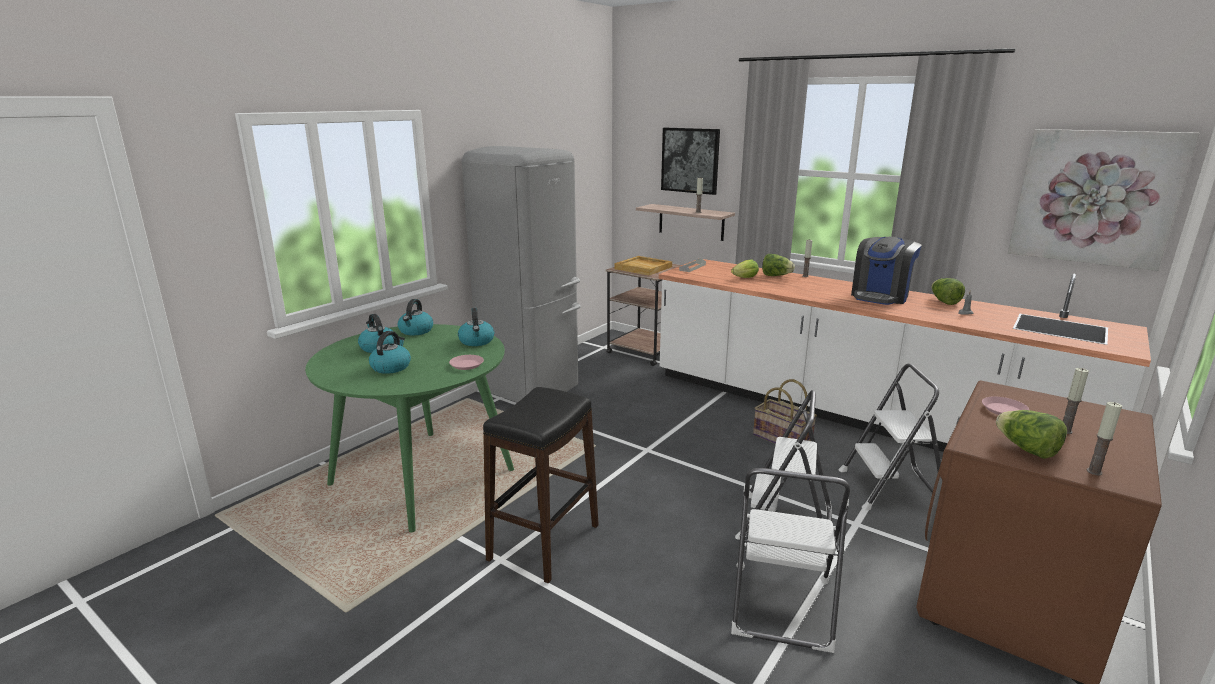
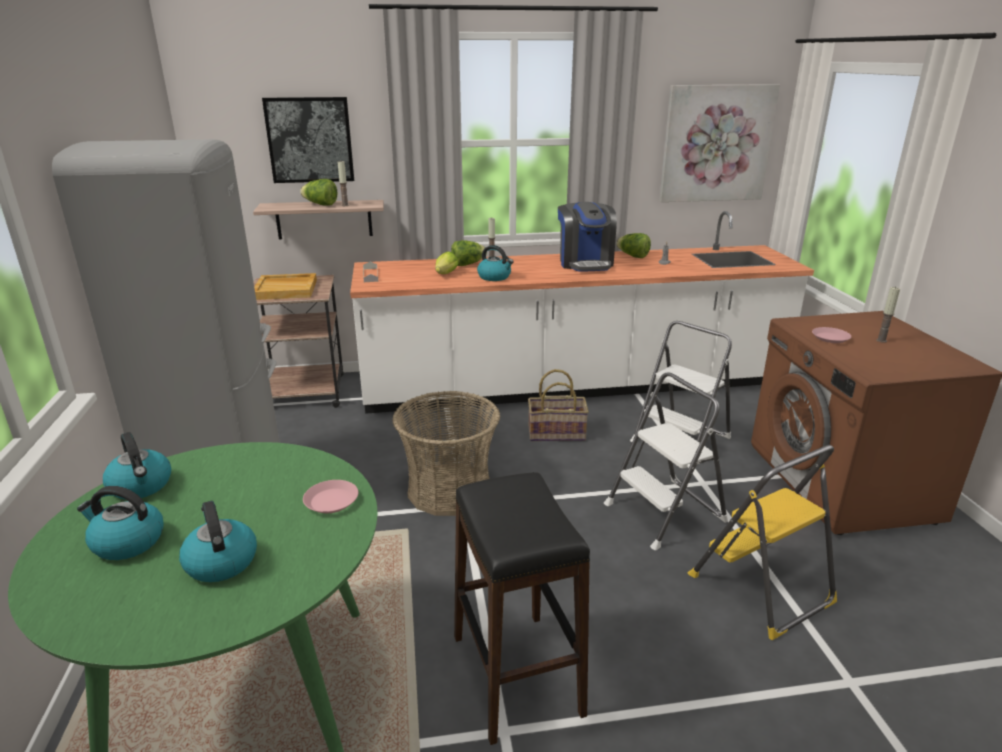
camera: 45 degrees left, 5 degrees up
(477, 341) = (275, 461): kettle -> kettle (495, 277)
(650, 438) = (449, 490): none -> basket
(781, 609) = (764, 591): white step ladder -> yellow step ladder
(1026, 449) = (897, 364): lettuce -> lettuce (320, 204)
(1094, 471) = (946, 364): candle -> none

